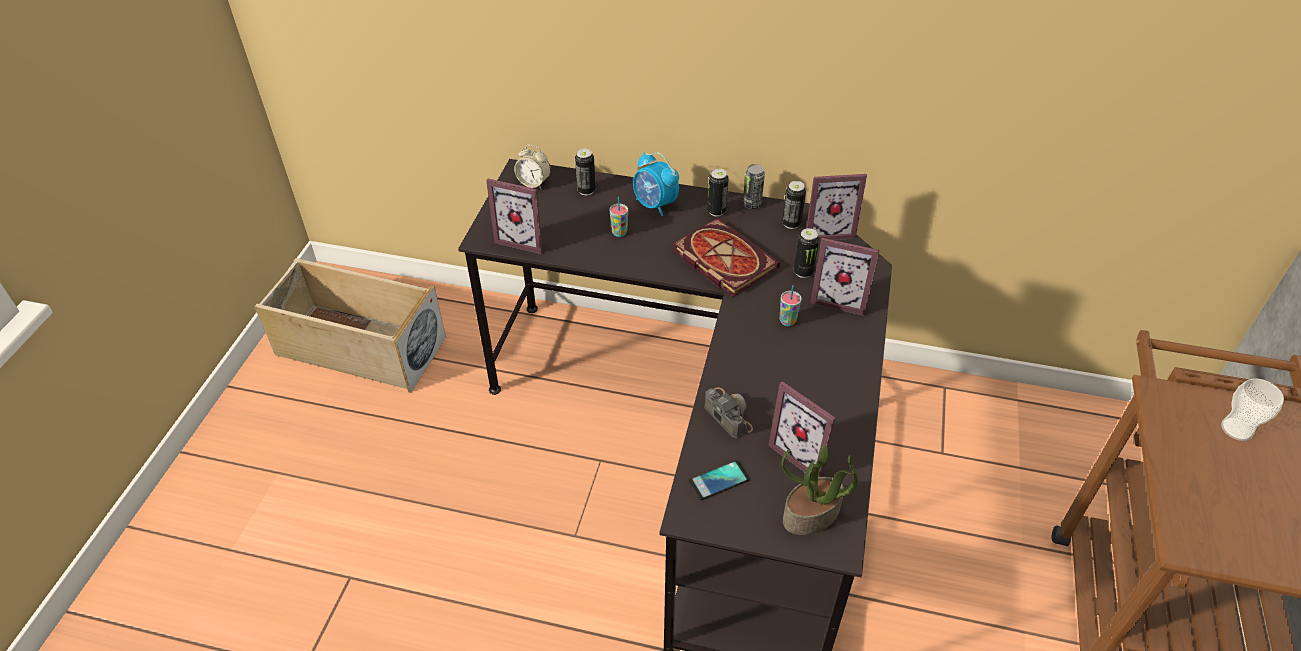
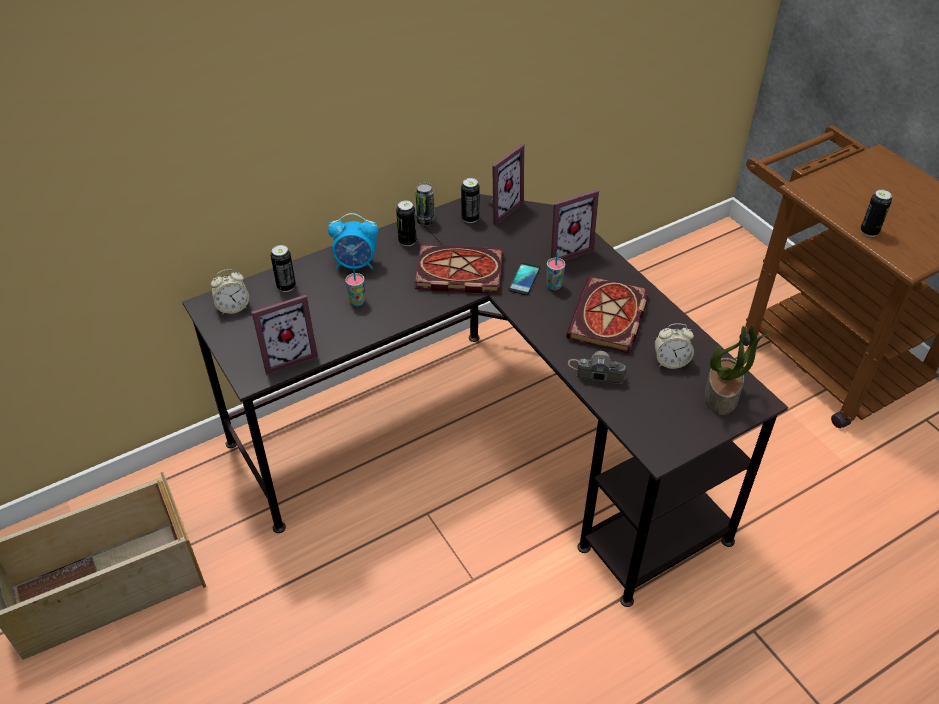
camera: 45 degrees left, 0 degrees up
(719, 480) = (647, 417): phone -> phone (524, 279)
(798, 380) = (609, 319): none -> book
(803, 272) = (521, 246): can -> can (869, 231)
(804, 452) = (670, 361): picture frame -> alarm clock
(1236, 429) = (857, 184): cup -> none

